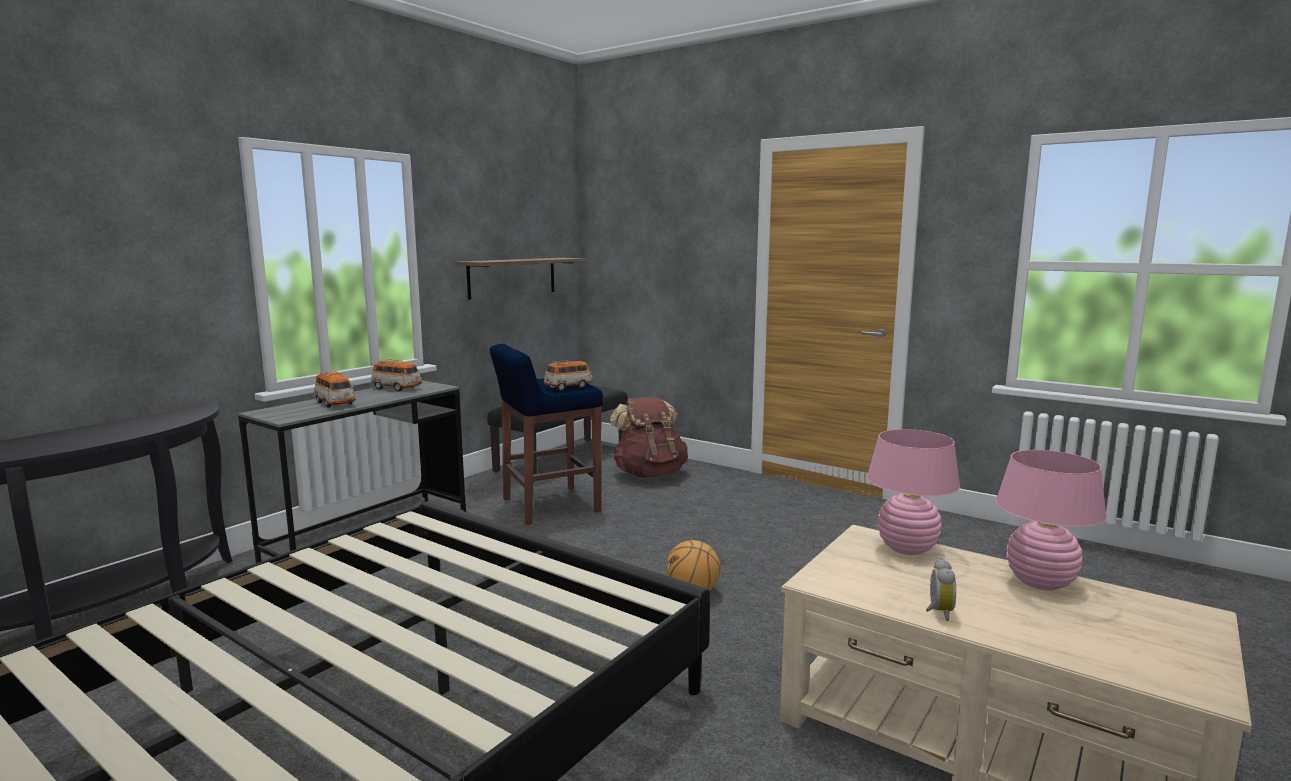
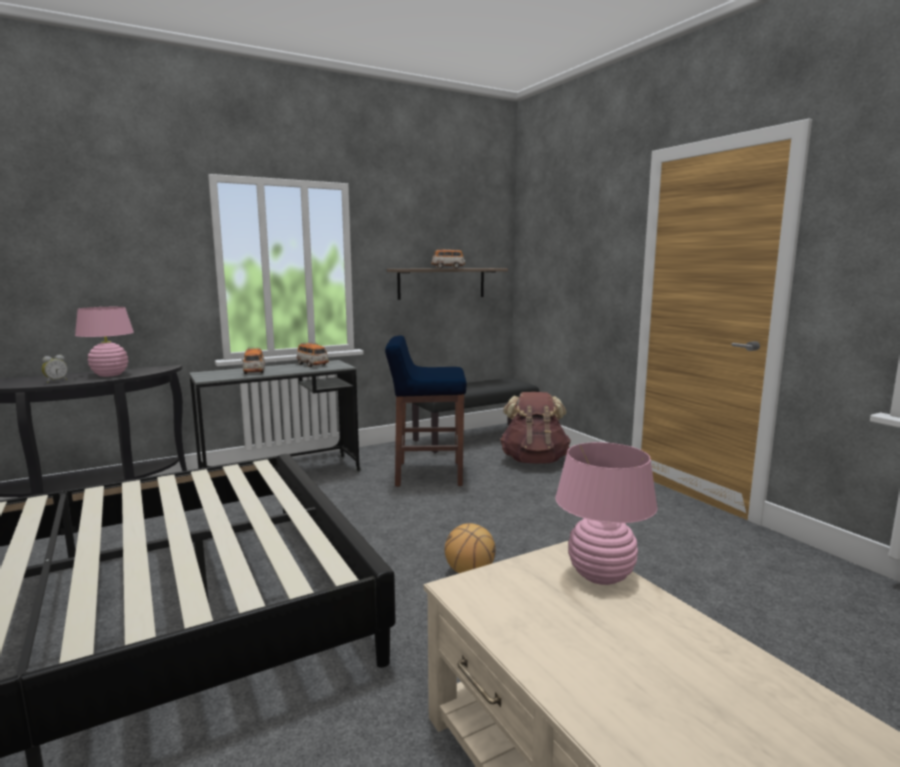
camera: 25 degrees right, 0 degrees up
(568, 387) = (440, 375): toy car -> toy car (448, 268)
(938, 612) = (541, 655): alarm clock -> alarm clock (56, 381)
(1040, 582) = (715, 654): pink table lamp -> pink table lamp (110, 375)

